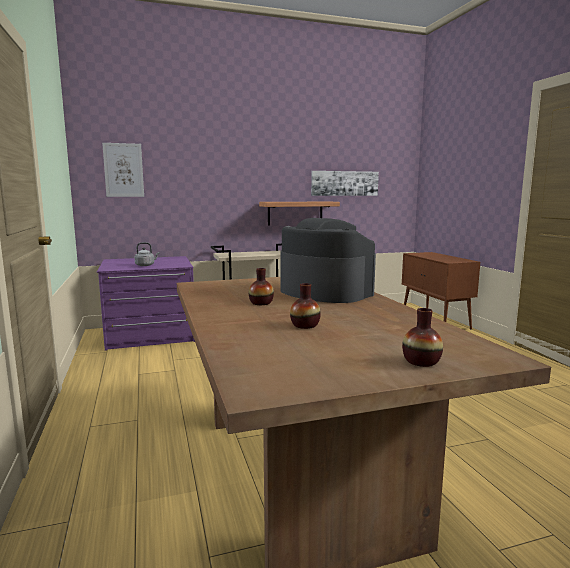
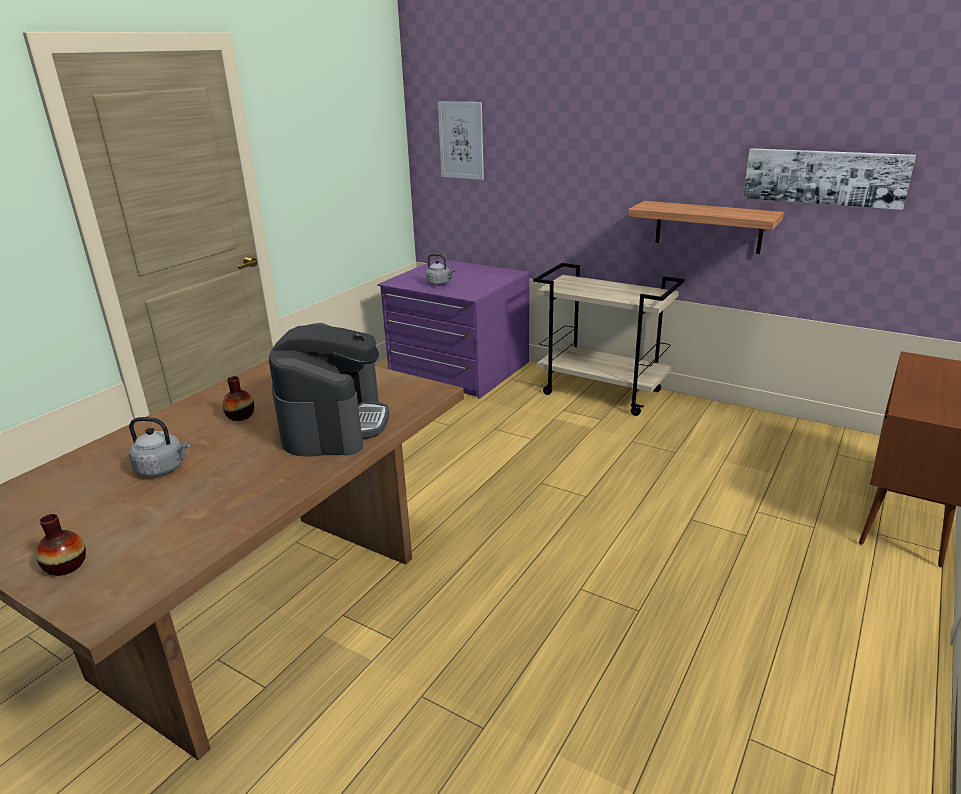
camera: 50 degrees right, 15 degrees up
(305, 325) = (163, 469): vase -> grey kettle

